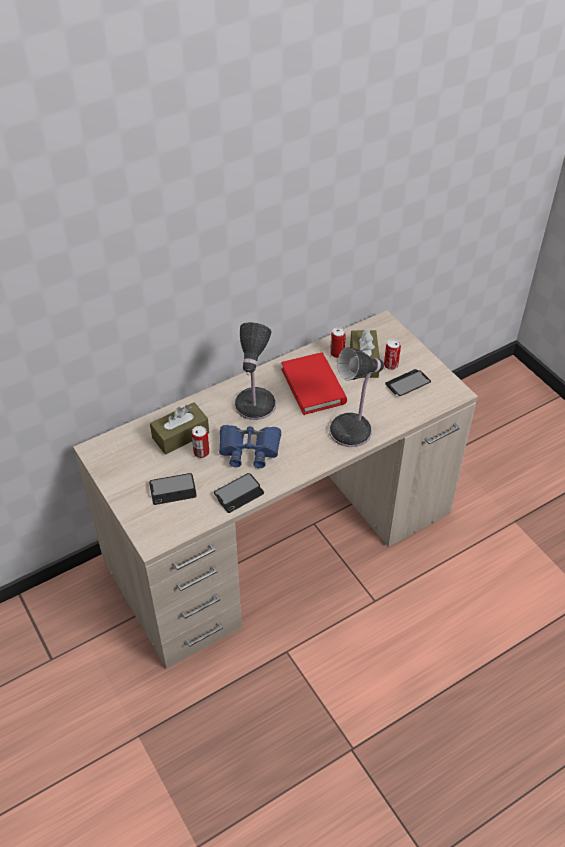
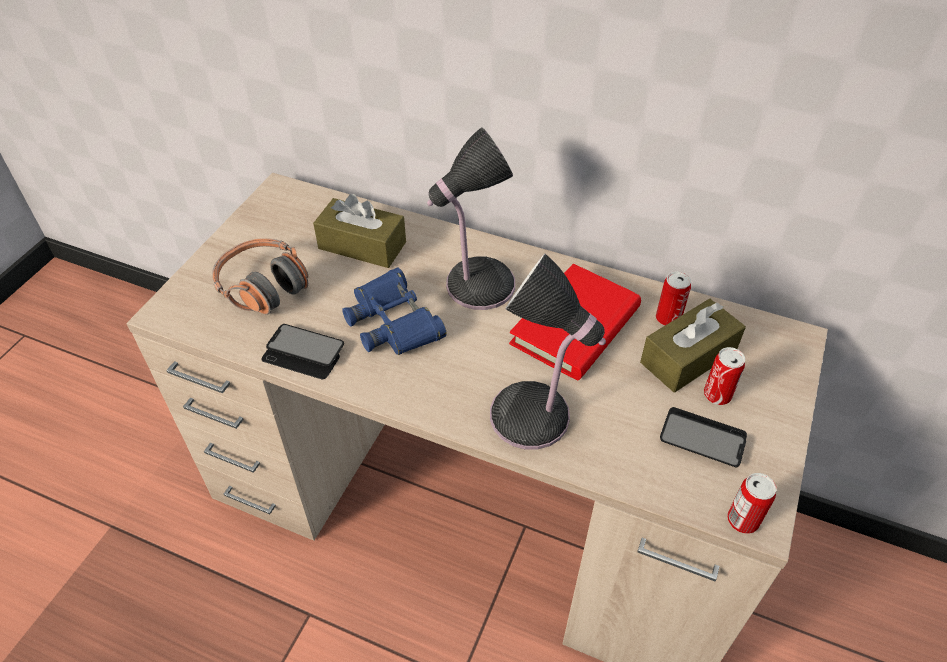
camera: 55 degrees right, 0 degrees up
(173, 490) = (264, 286): phone -> headphones
(201, 452) = (348, 279): can -> can (742, 520)

